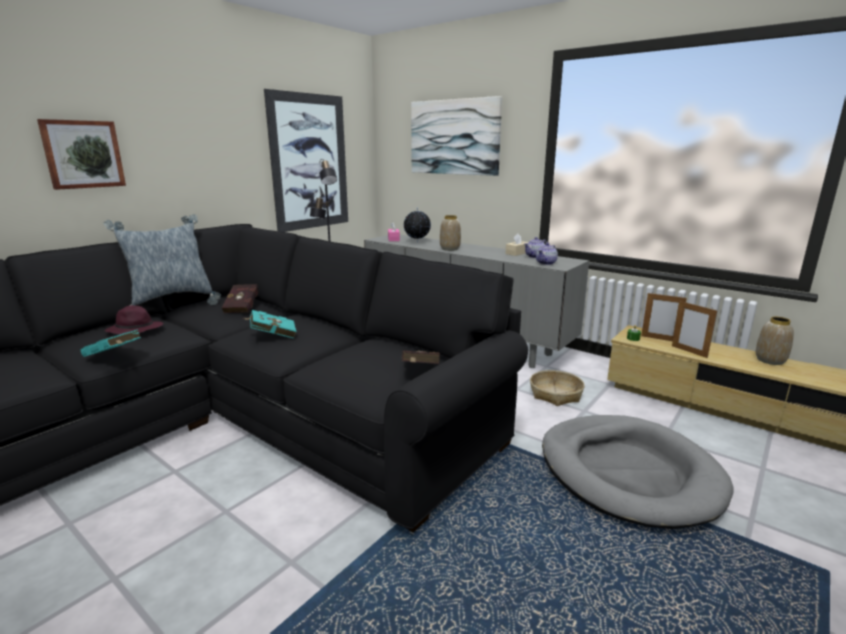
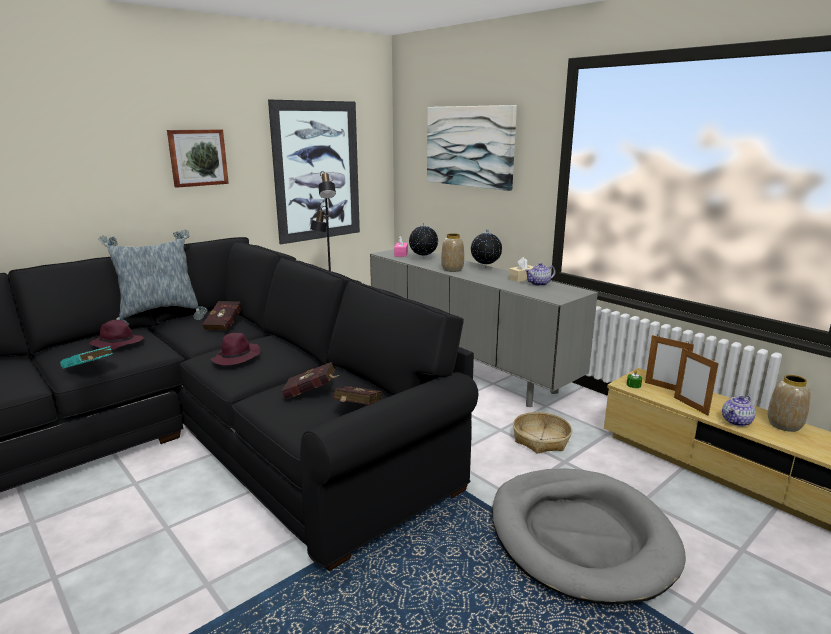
camera: 10 degrees right, 0 degrees up
(83, 154) = (84, 173): picture -> picture (197, 157)
(271, 335) = (236, 358): turquoise book -> purple hat
(366, 361) = (312, 393): none -> red book
(478, 247) = (485, 268): none -> globe
(546, 263) = (545, 293): teapot -> teapot (737, 421)

